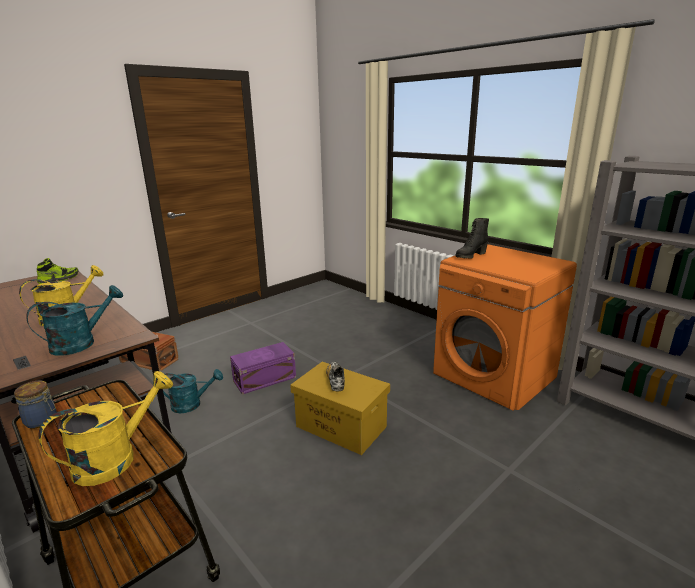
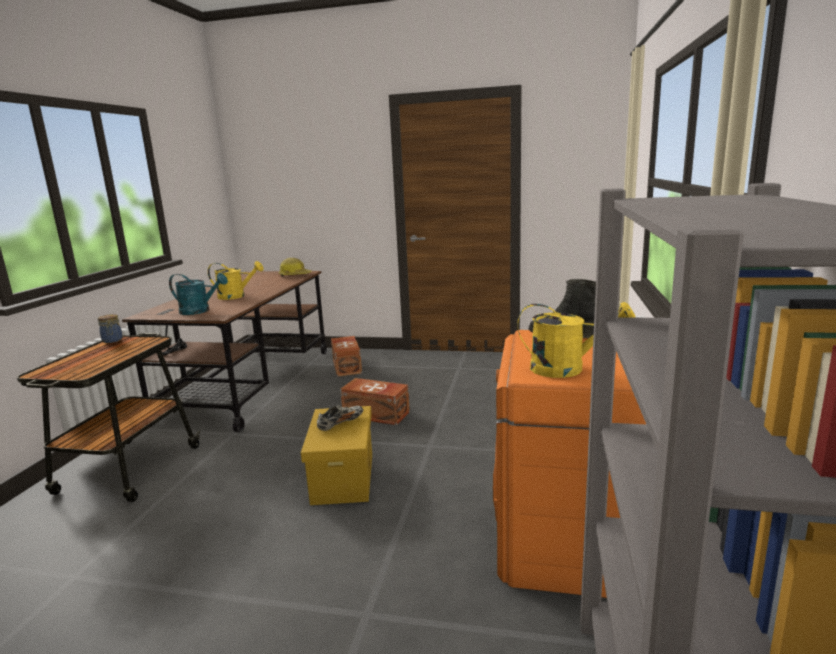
camera: 55 degrees right, 5 degrees down
(59, 279) = (295, 275): shoe -> hard hat
(116, 458) = (79, 367): yellow watering can -> yellow watering can (567, 368)
(192, 404) = (308, 406): turquoise watering can -> none
(265, 379) = (376, 414): purple storage box -> brown storage box

